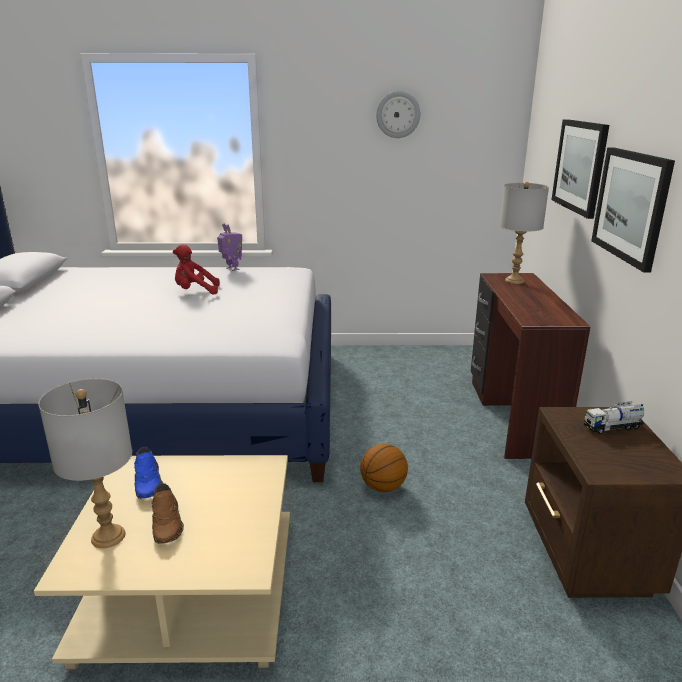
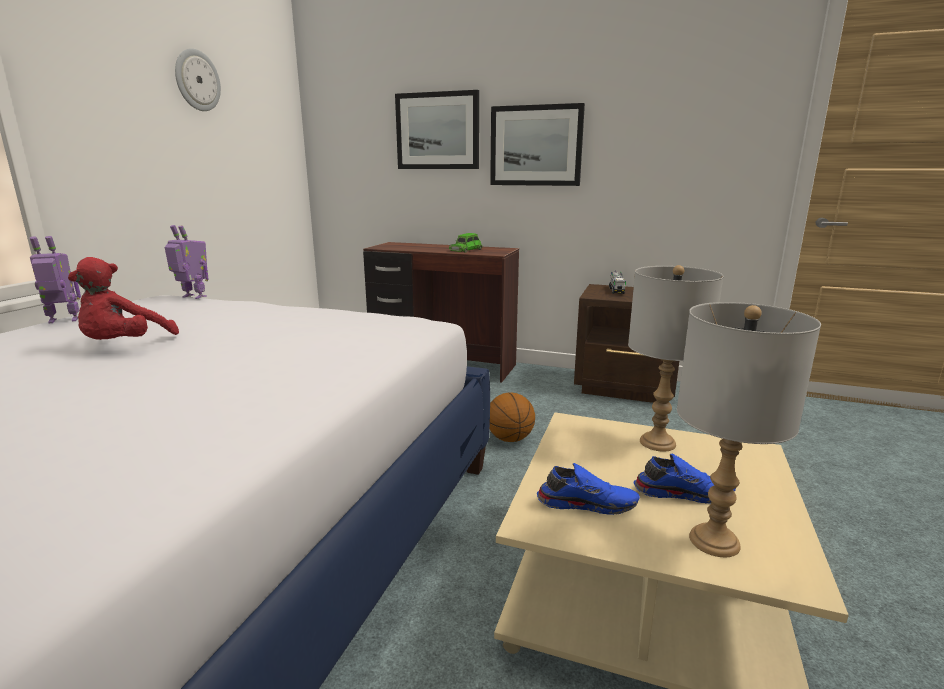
camera: 70 degrees left, 5 degrees down
(168, 523) = (682, 492): brown shoe -> blue shoe
(298, 275) = (193, 297): none -> toy robot
(514, 281) = (400, 246): grey table lamp -> grey table lamp (658, 443)
(531, 306) = (466, 250): none -> green toy car

